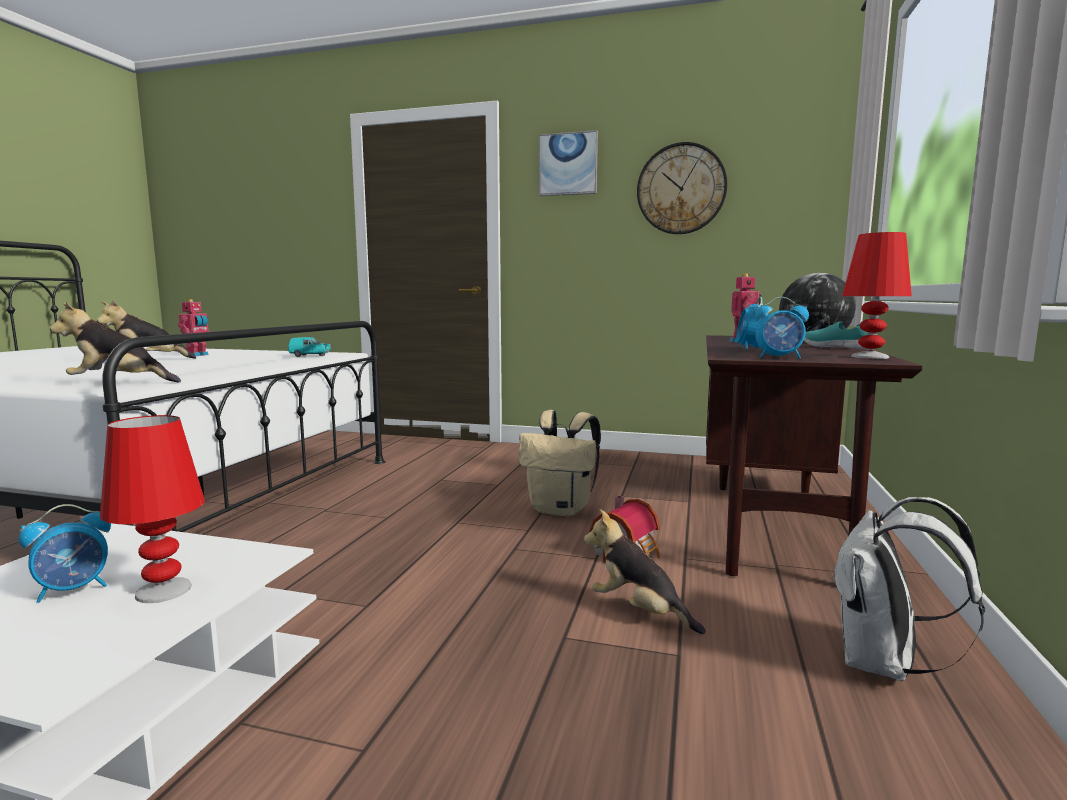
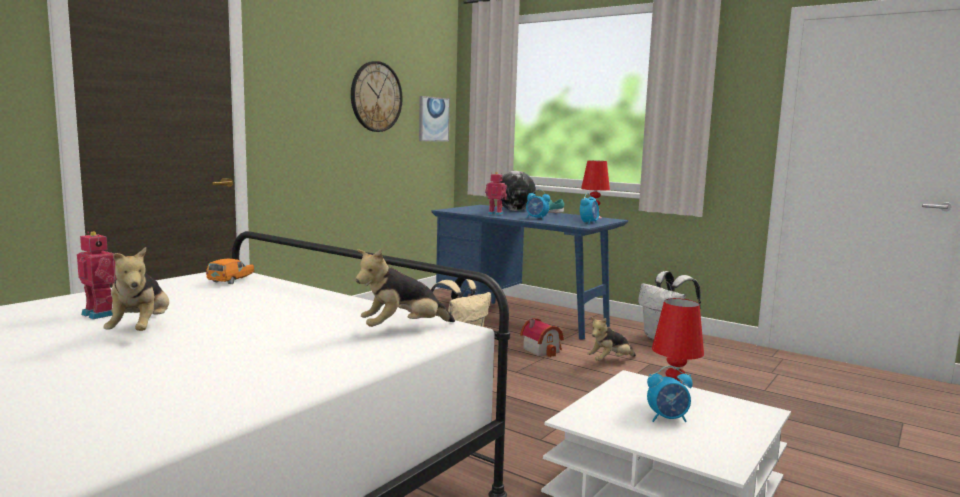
camera: 70 degrees left, 0 degrees up
(74, 590) = (668, 419): alarm clock -> alarm clock turned 105 degrees clockwise
(119, 383) = (402, 329): plush toy -> plush toy turned 45 degrees clockwise
(310, 356) = (231, 281): turquoise toy car -> orange toy car
(568, 164) = (302, 63): picture -> picture (433, 119)
(772, 521) = (523, 317): brown desk -> blue desk

